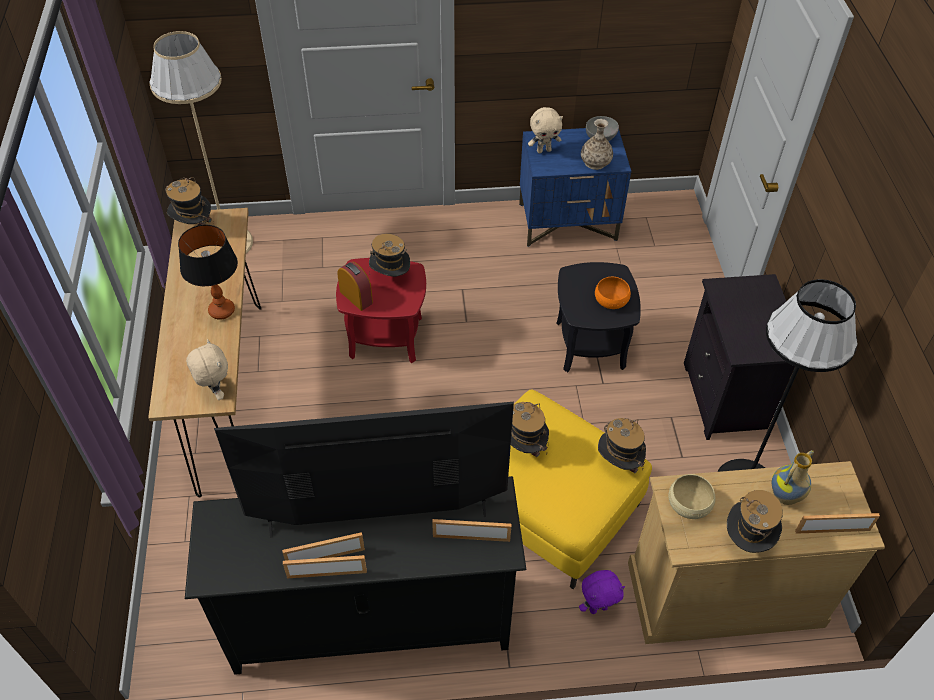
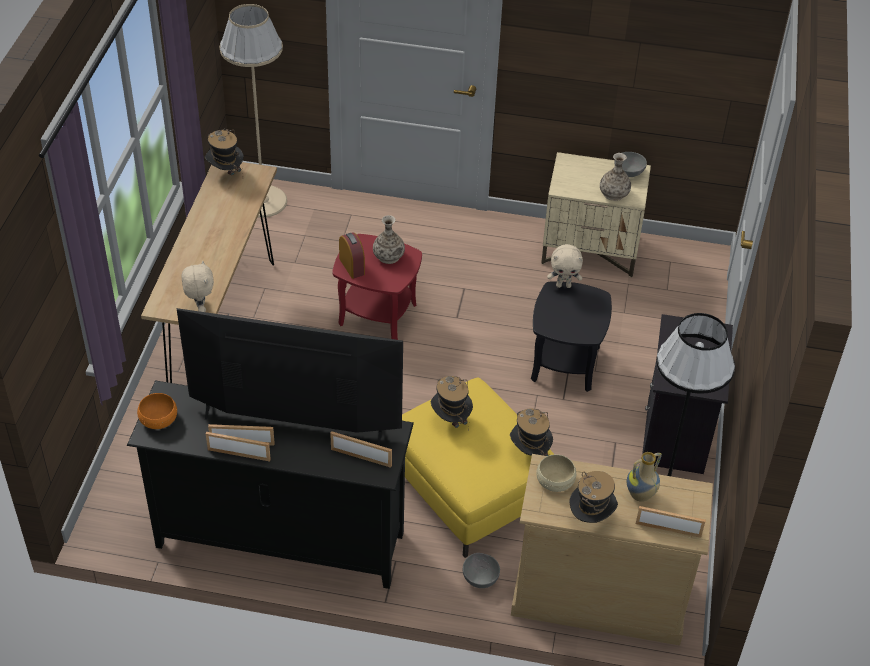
camera: 15 degrees right, 5 degrees down
(221, 311) = (226, 246): table lamp -> none
(390, 277) = (388, 256): hat -> vase
(544, 150) = (569, 173): beige plush toy -> beige plush toy (563, 285)
(568, 222) = (591, 250): blue nightstand -> beige nightstand
(598, 608) = (480, 577): purple plush toy -> grey bowl
(611, 300) = (582, 319): orange bowl -> orange bowl (158, 419)

